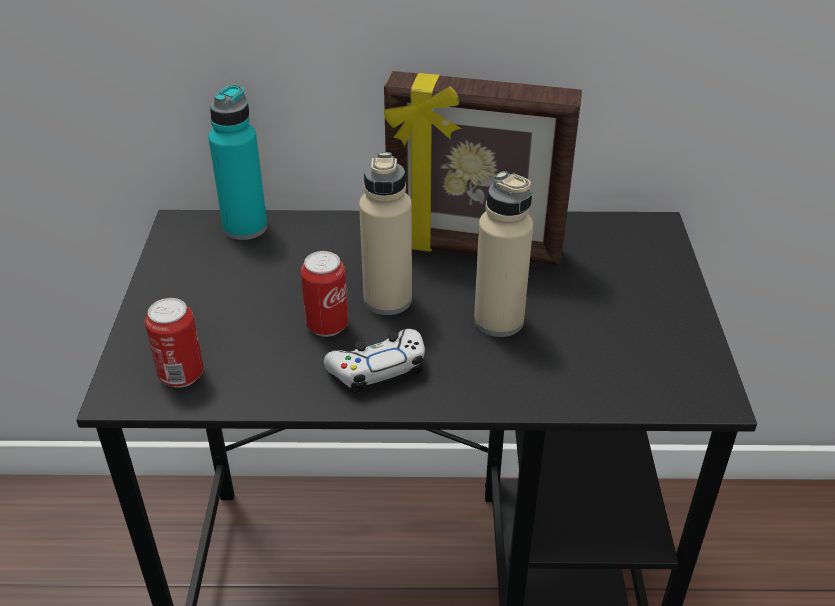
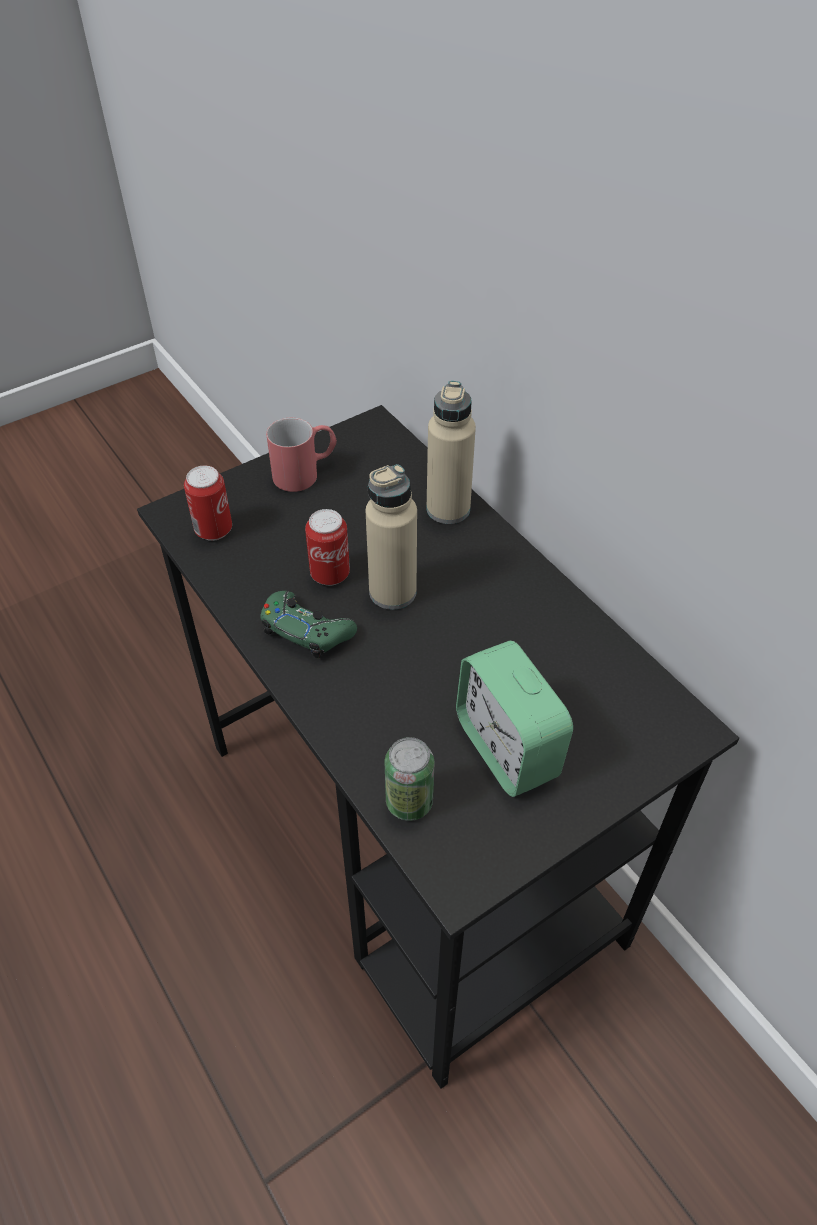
camera: 55 degrees right, 10 degrees up
(184, 286) = (305, 473): none -> red mug
(245, 227) = (404, 461): turquoise bottle -> none
(378, 368) = (306, 630): white game controller -> green game controller
(474, 250) = (512, 611): picture frame -> none
(498, 321) = (429, 676): beige bottle -> beige bottle (448, 509)
(605, 314) = (507, 748): none -> alarm clock
(617, 389) = (409, 802): none -> can

